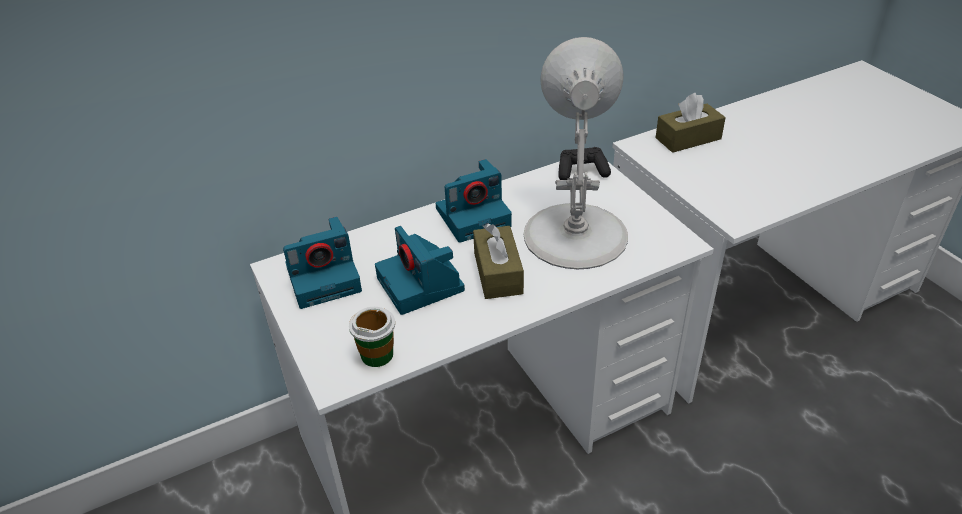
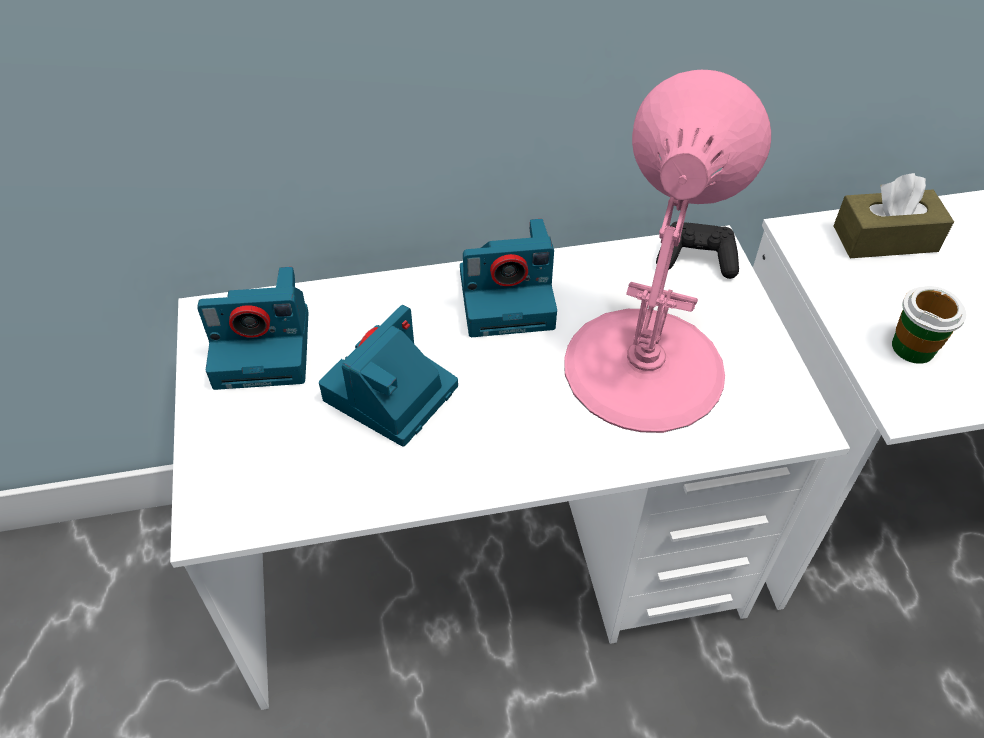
camera: 15 degrees right, 10 degrees up
(377, 354) = (283, 494): cup -> cup (913, 347)
(422, 285) = (390, 395): camera -> camera turned 45 degrees clockwise
(498, 273) = (504, 404): brown tissue box -> none
(575, 233) = (644, 364): white table lamp -> pink table lamp

